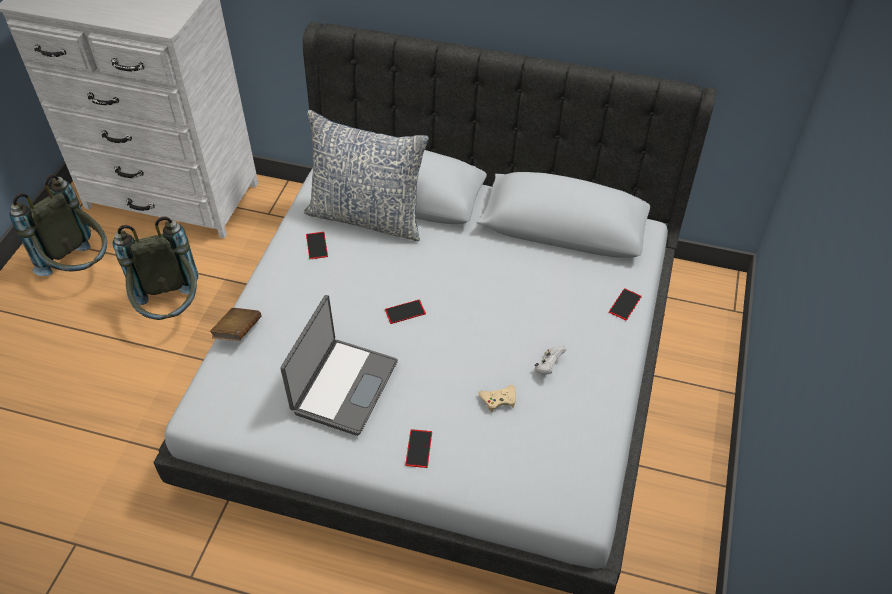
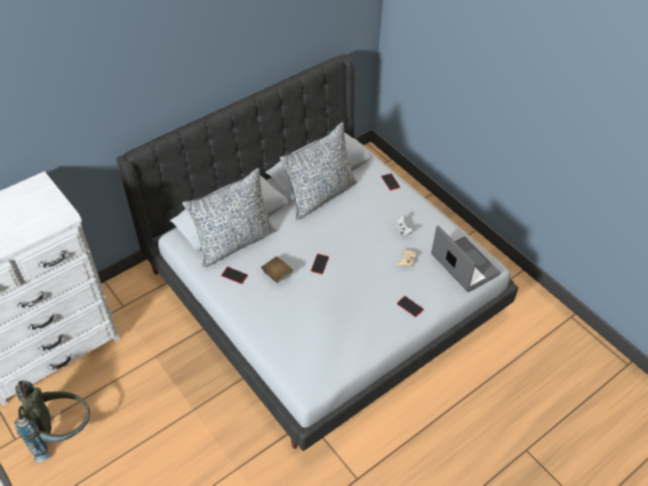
camera: 55 degrees left, 0 degrees up
(171, 311) = (154, 398): grey backpack -> none
(238, 332) = (266, 343): brown book -> brown book (277, 274)
(343, 386) = (348, 315): laptop -> laptop (463, 265)
(521, 248) = (320, 195): none -> pillow

